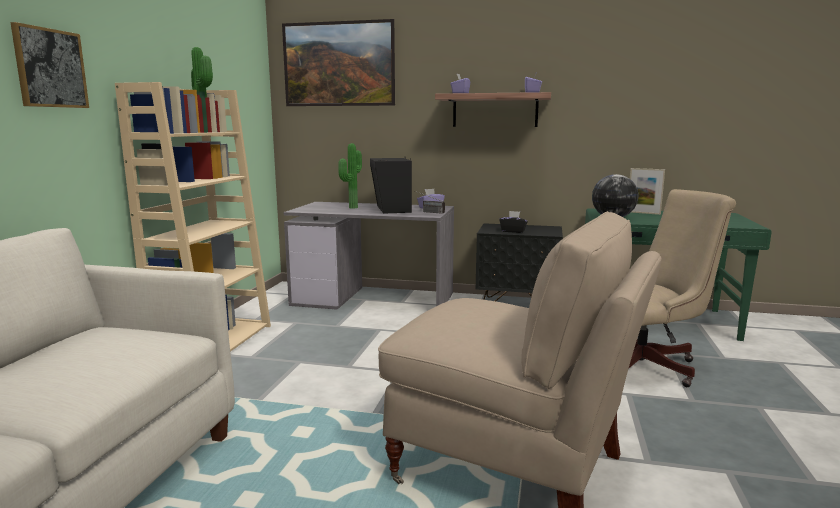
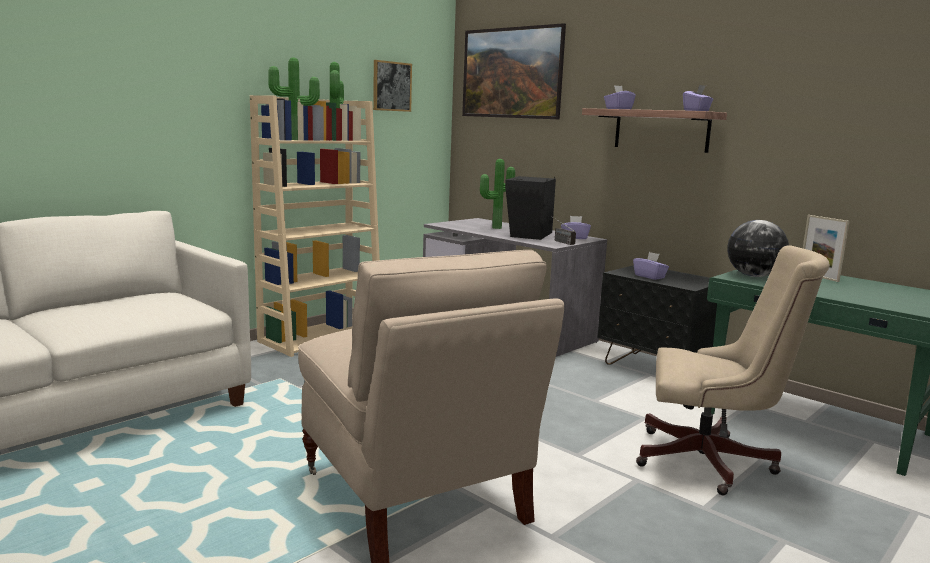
camera: 30 degrees right, 0 degrees up
(50, 68) = (191, 84): picture -> picture (391, 86)
(174, 133) = (295, 140): none -> potted plant
(513, 231) = (649, 276): black tissue box -> purple tissue box

